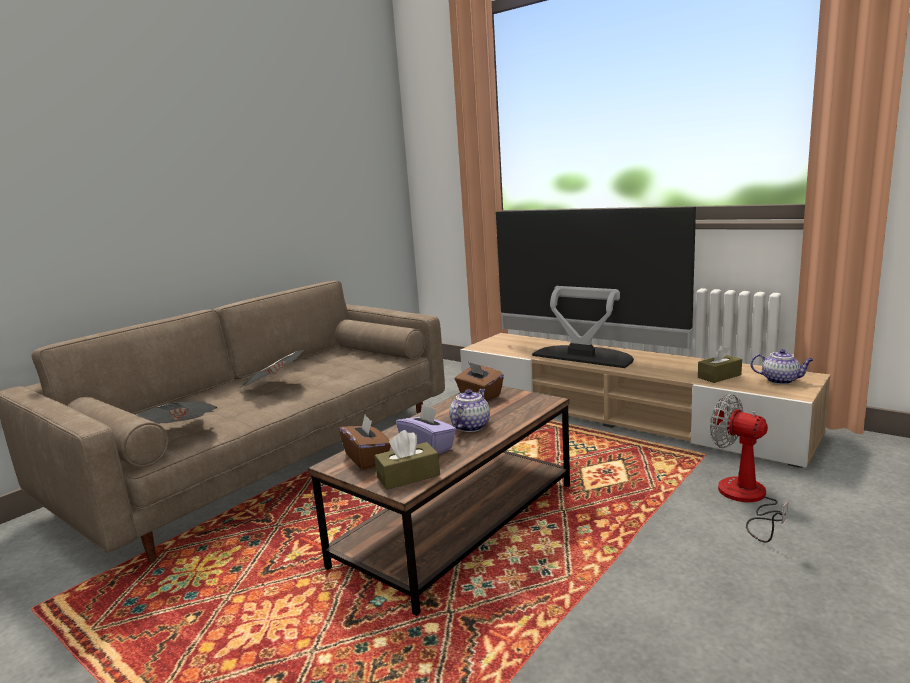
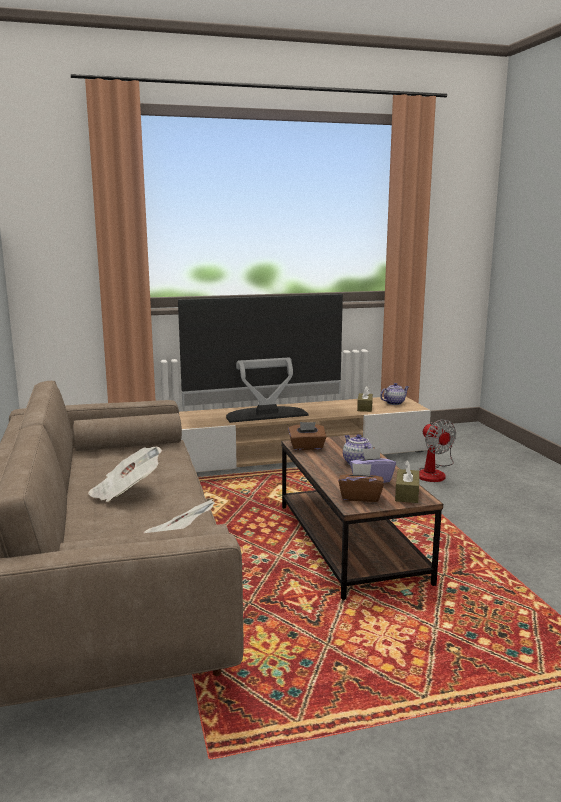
camera: 55 degrees left, 0 degrees up
(746, 500) = (434, 473): fan -> fan turned 105 degrees counterclockwise

